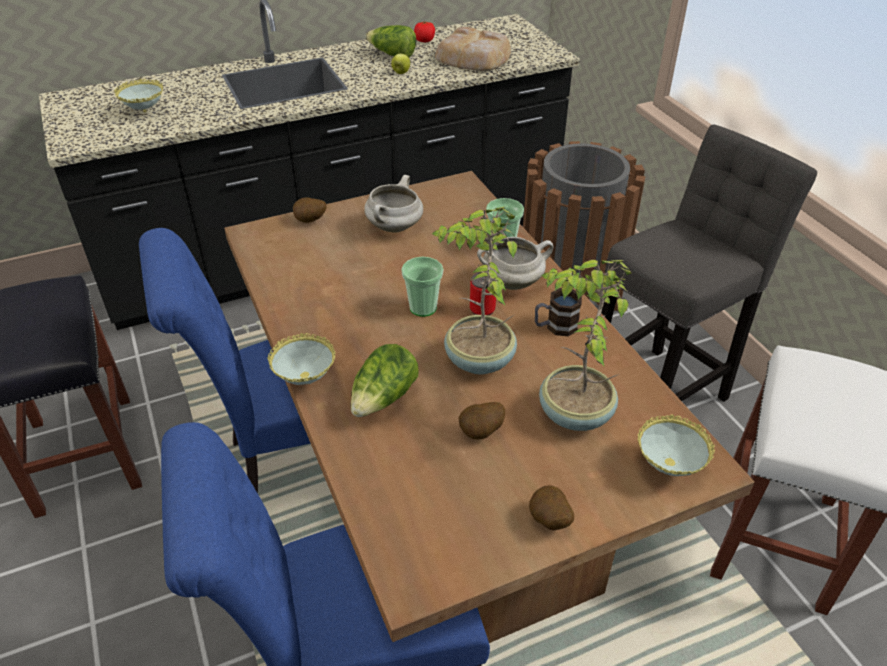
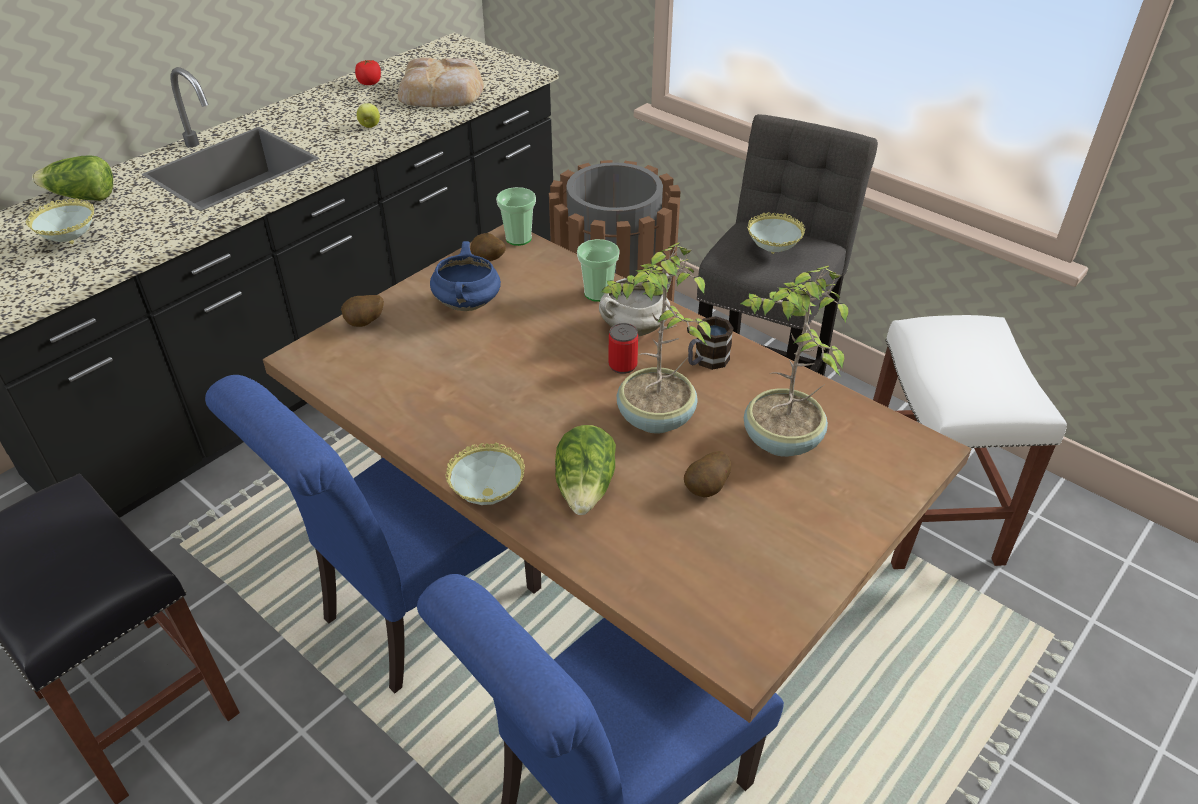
camera: 25 degrees left, 0 degrees up
(392, 55) = (344, 107): lettuce -> lettuce (82, 197)
(394, 227) = (468, 305): white cooking pot -> blue cooking pot
(423, 308) = (560, 382): cup -> cup (518, 238)
(548, 521) = (825, 550): potato -> potato (488, 261)
(668, 468) = (894, 462): bowl -> bowl (772, 253)

